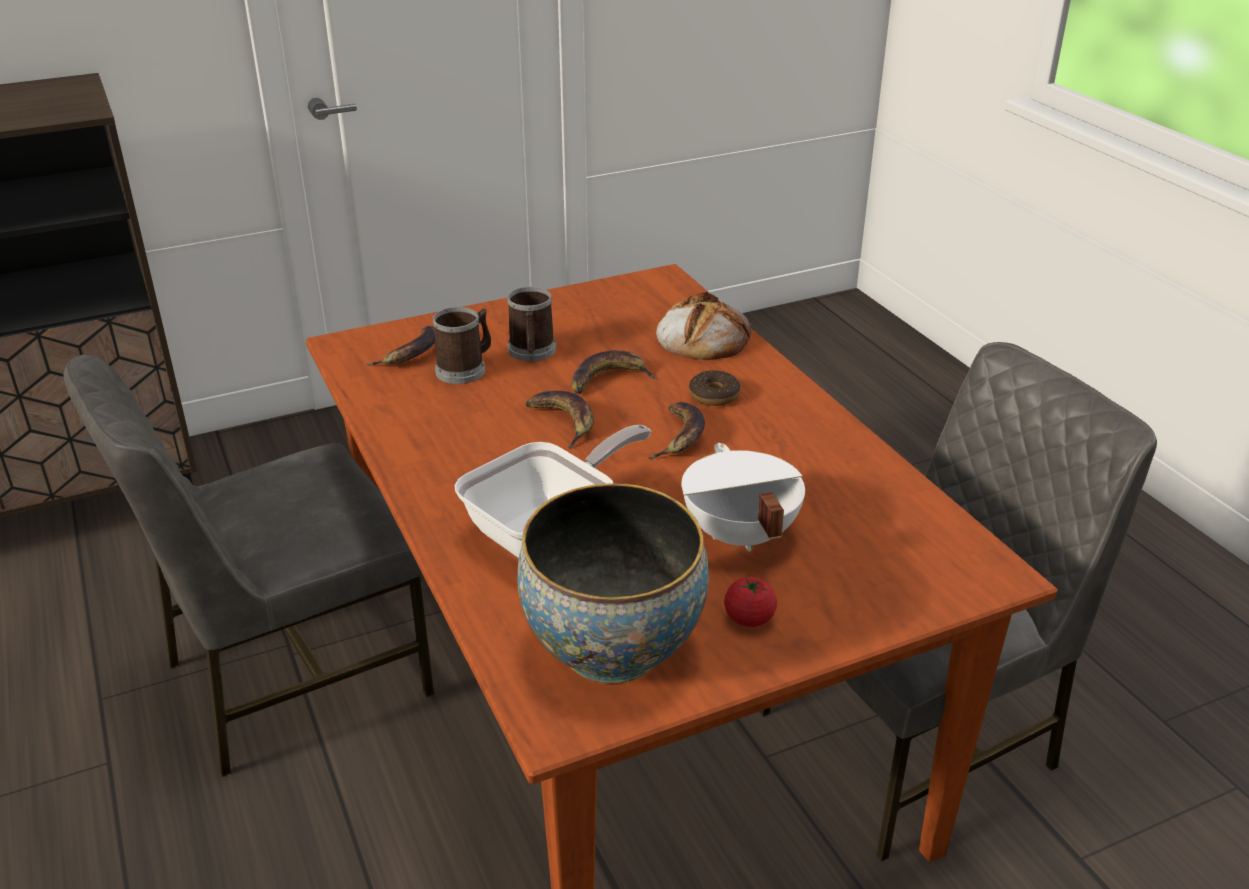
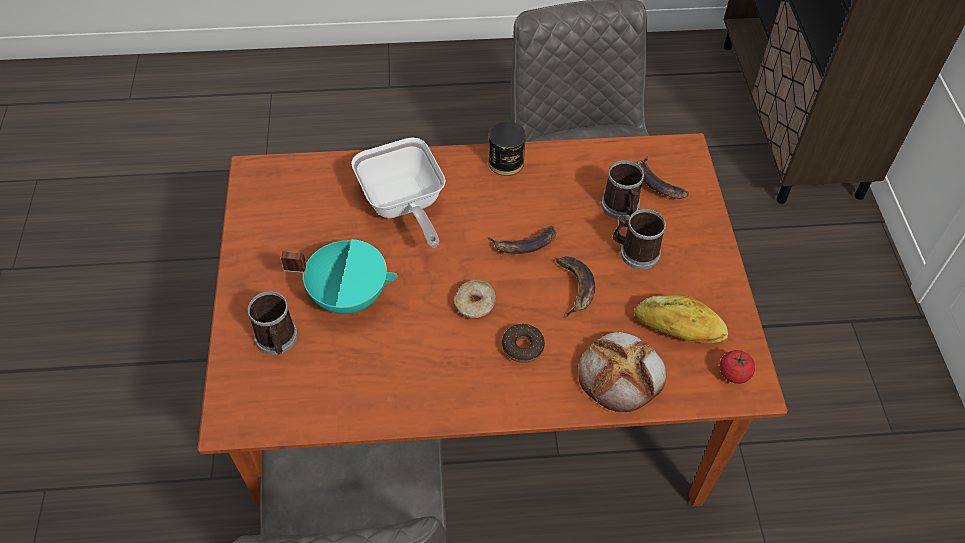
camera: 110 degrees right, 20 degrees up
(420, 463) = (506, 162): none -> can
(612, 649) = (288, 205): bowl -> none
(622, 317) = (678, 328): none -> bread
(679, 436) = (475, 304): banana -> donut
(738, 535) = (349, 295): white cooking pot -> turquoise cooking pot
(749, 618) = (274, 271): tomato -> tomato (734, 374)
(856, 574) = (277, 340): none -> mug

